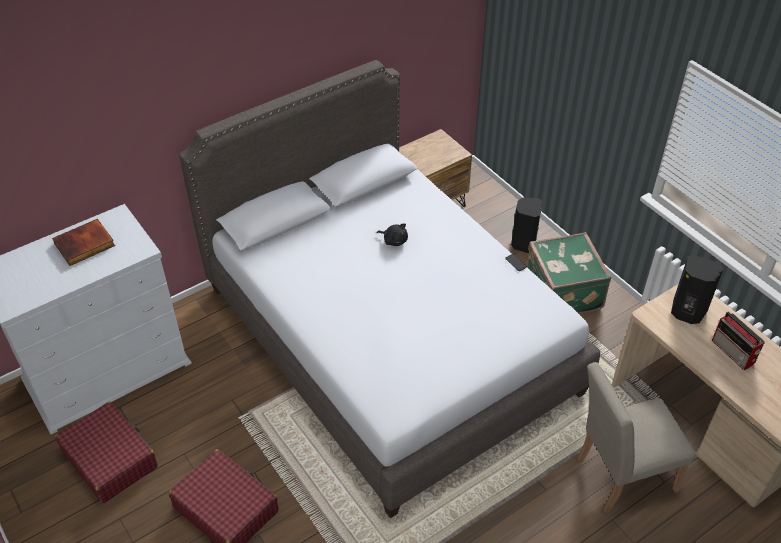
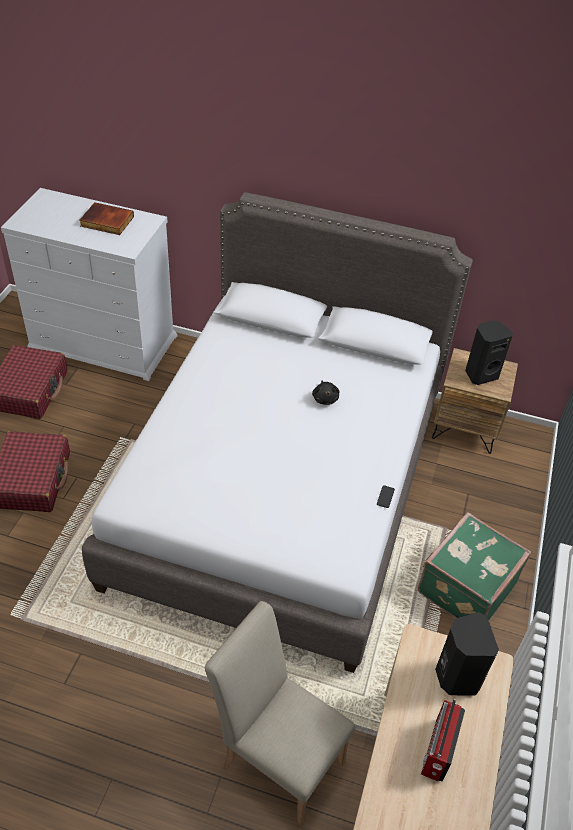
camera: 50 degrees right, 0 degrees up
(523, 243) = (494, 522): black speaker -> black speaker (480, 374)

